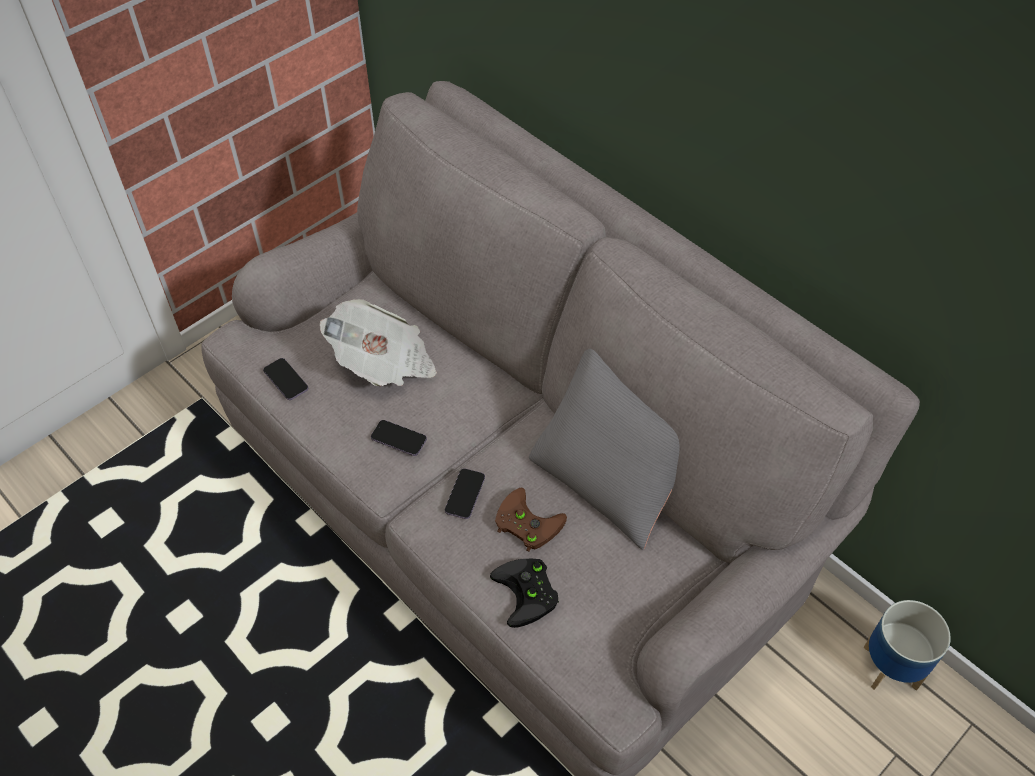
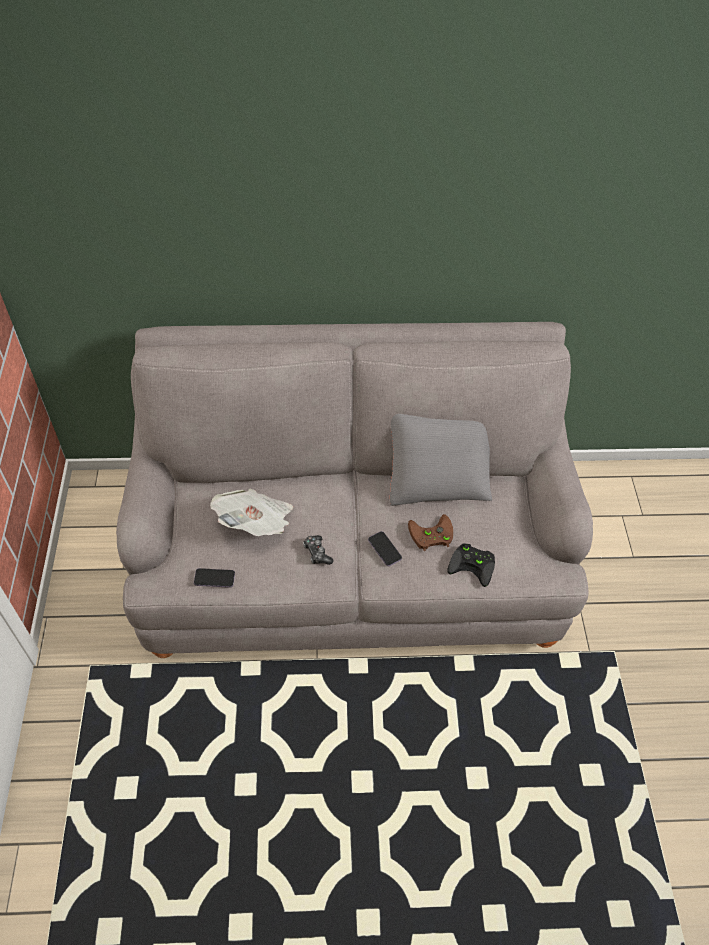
camera: 50 degrees left, 0 degrees up
(399, 439) = (317, 553): phone -> game controller
(891, 667) = (580, 481): planter -> none

